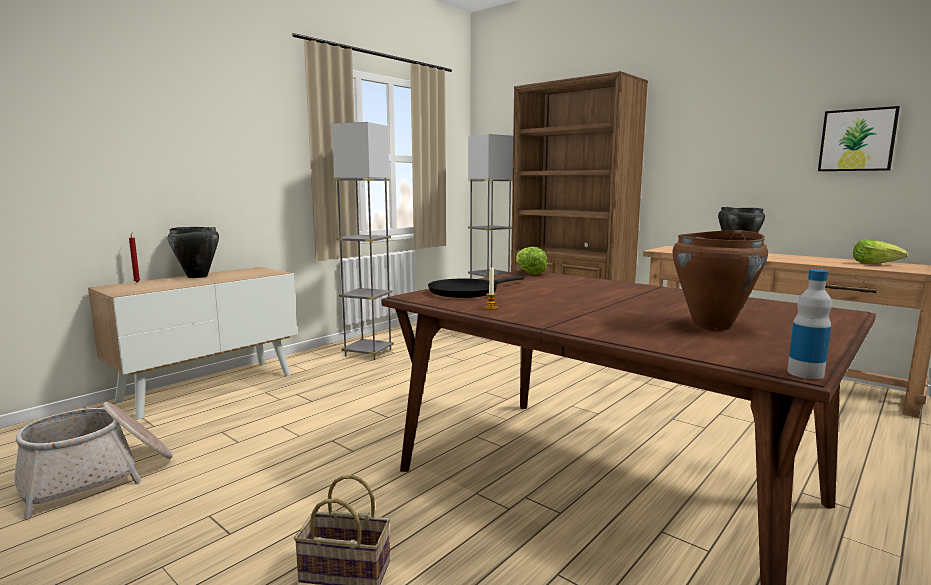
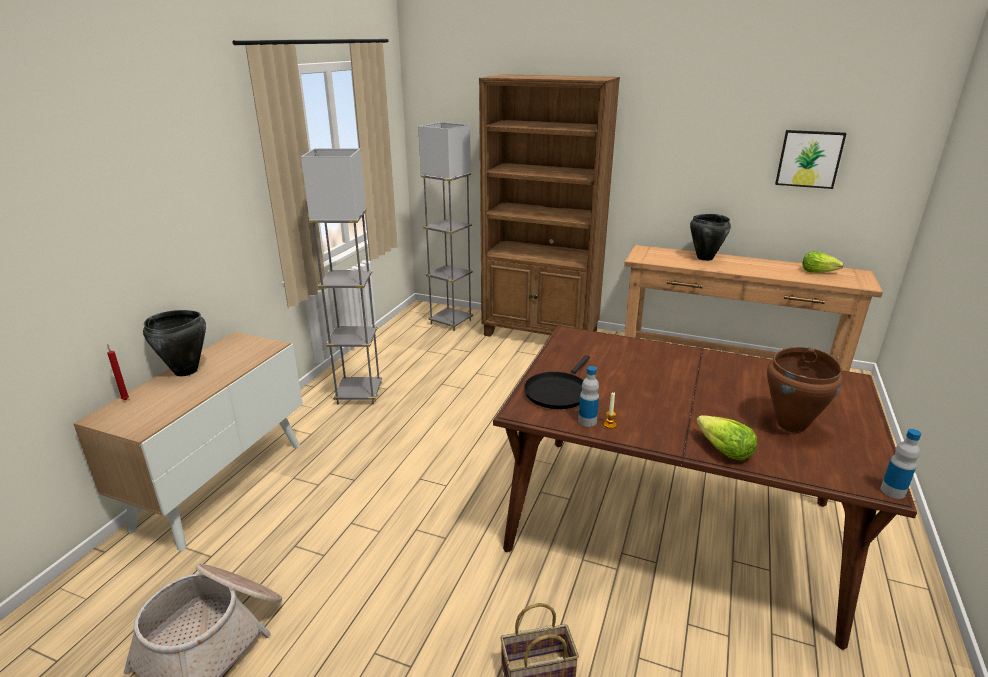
camera: 20 degrees left, 15 degrees up
(470, 305) = (587, 421): none -> bottle
(529, 272) = (571, 334): lettuce -> lettuce (723, 450)

